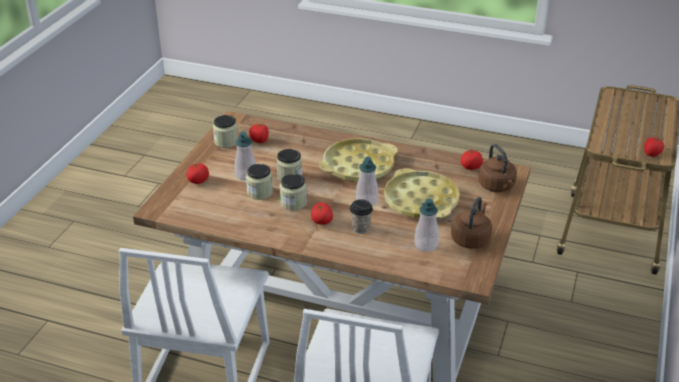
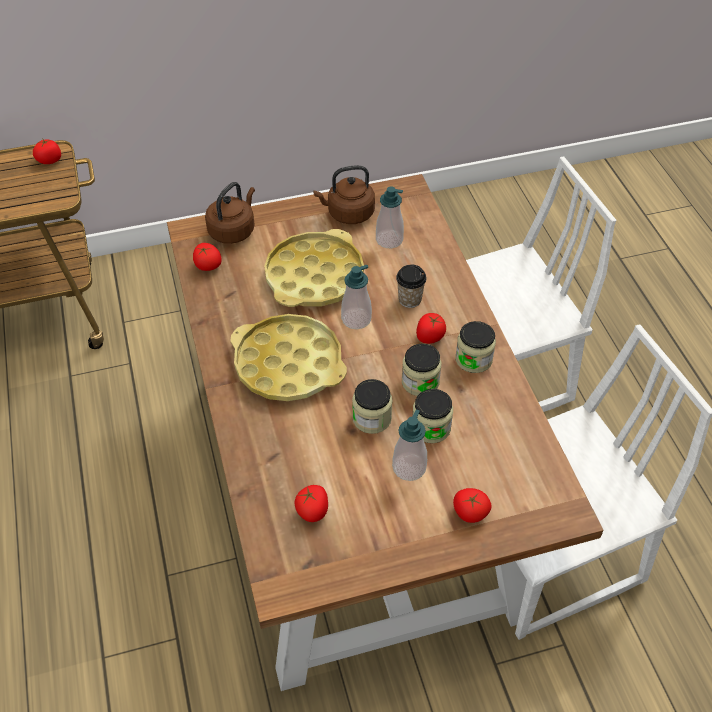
camera: 125 degrees left, 15 degrees up
(226, 142) = (350, 550): jar -> jar (473, 359)

